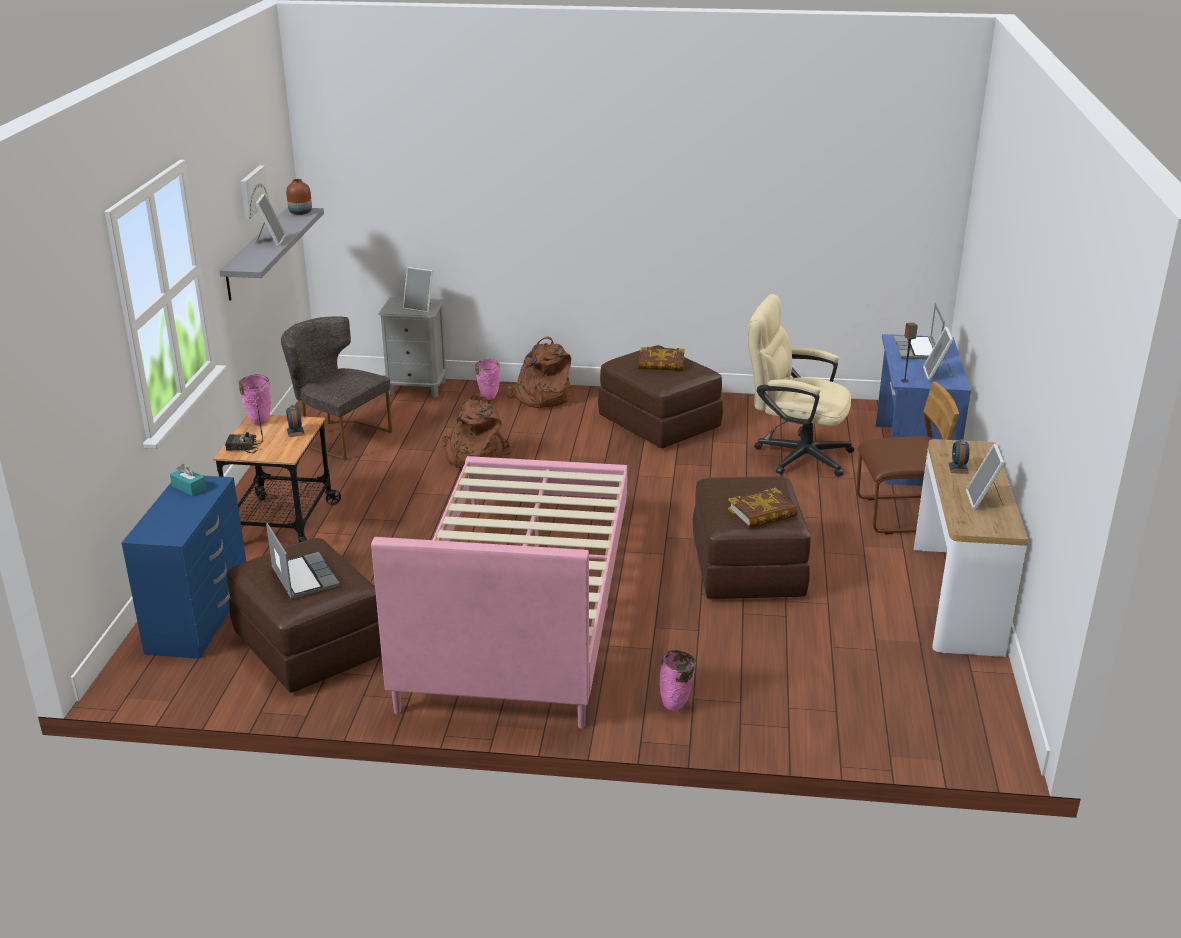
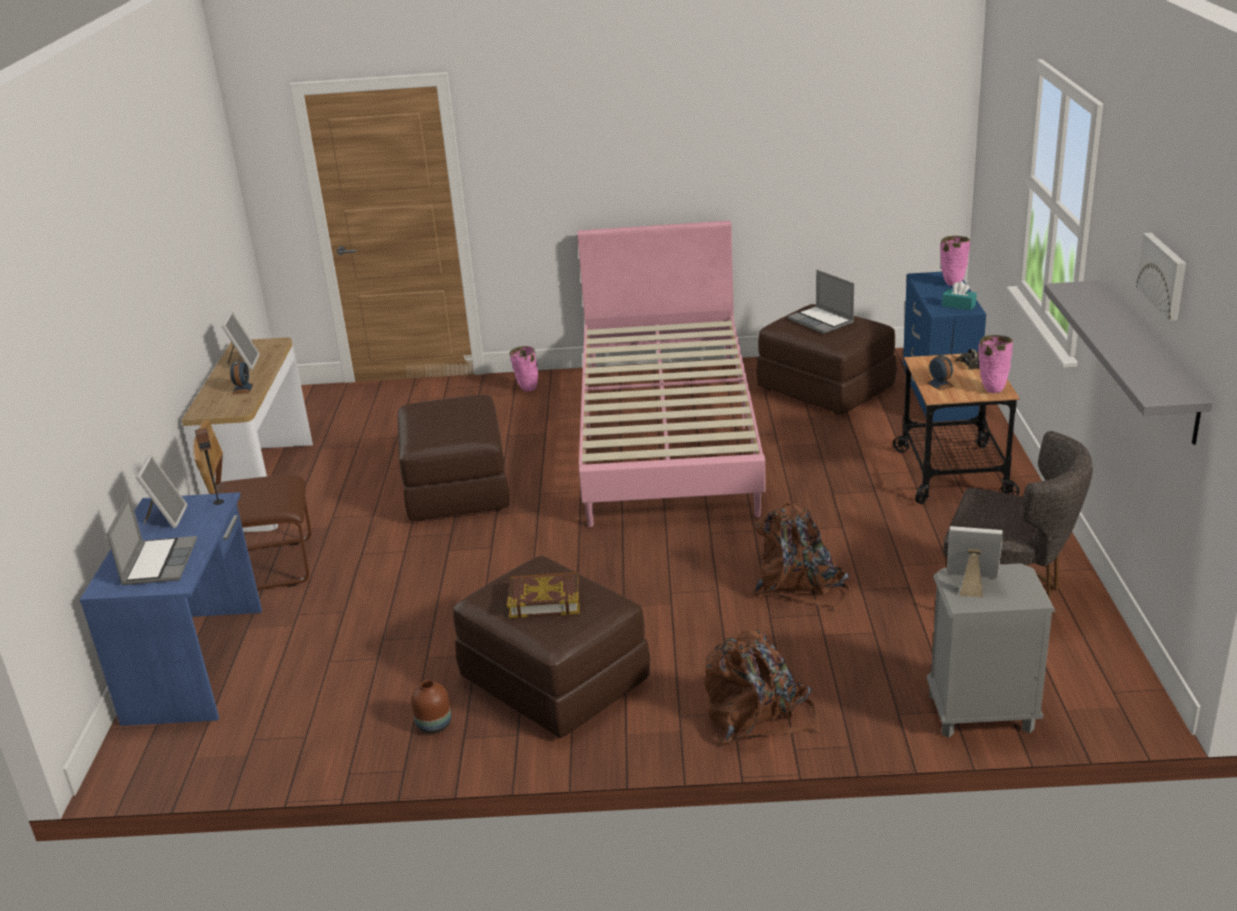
camera: 175 degrees right, 0 degrees up
(271, 241) = (1112, 328): picture frame -> none
(300, 213) = (1164, 388): brown vase -> brown vase (435, 724)
(488, 398) = (843, 702): pink vase -> pink vase (953, 283)
(762, 513) = (439, 409): book -> none
(794, 454) = (364, 644): beige office chair -> none

